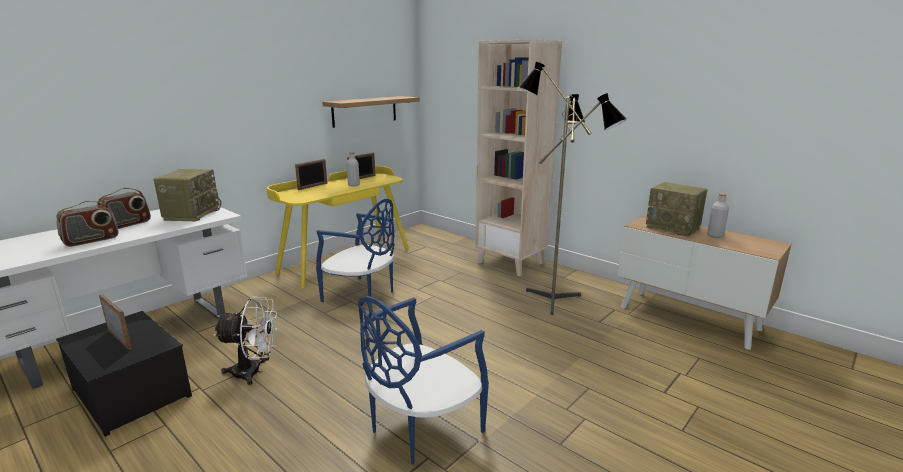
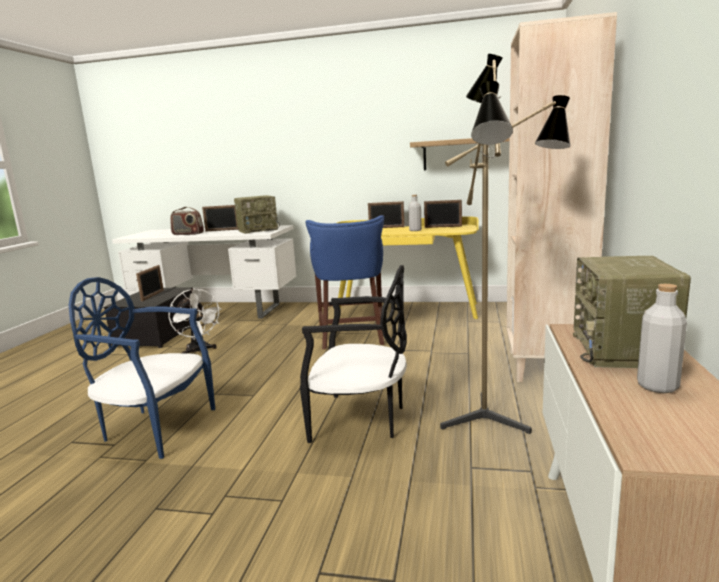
camera: 60 degrees right, 5 degrees down
(127, 224) = (222, 230): radio -> picture frame
(362, 294) = (352, 336): blue chair -> blue stool
(513, 334) = (361, 420): none -> black chair

